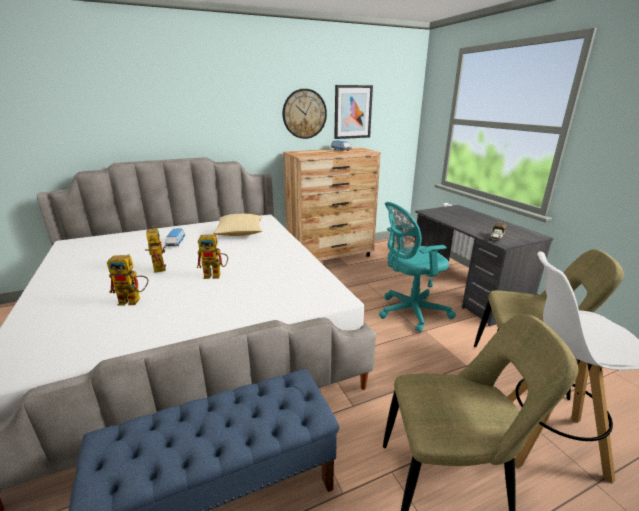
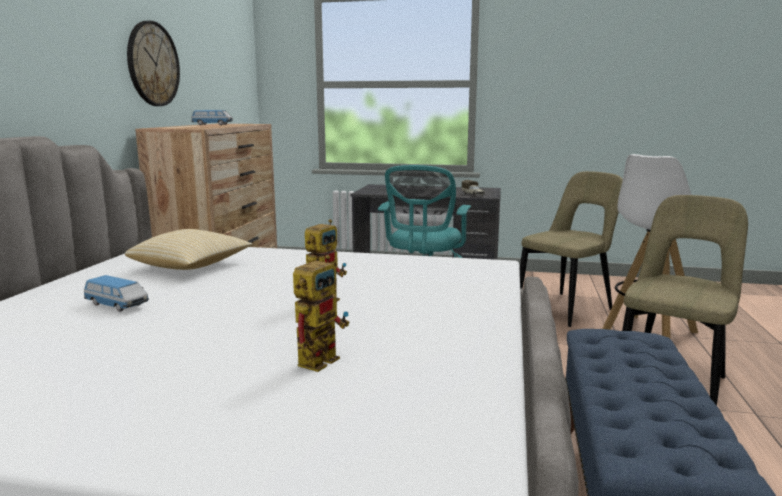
camera: 55 degrees left, 10 degrees down
(158, 267) = (207, 328): toy robot -> none
(352, 112) = (201, 68): picture -> none

